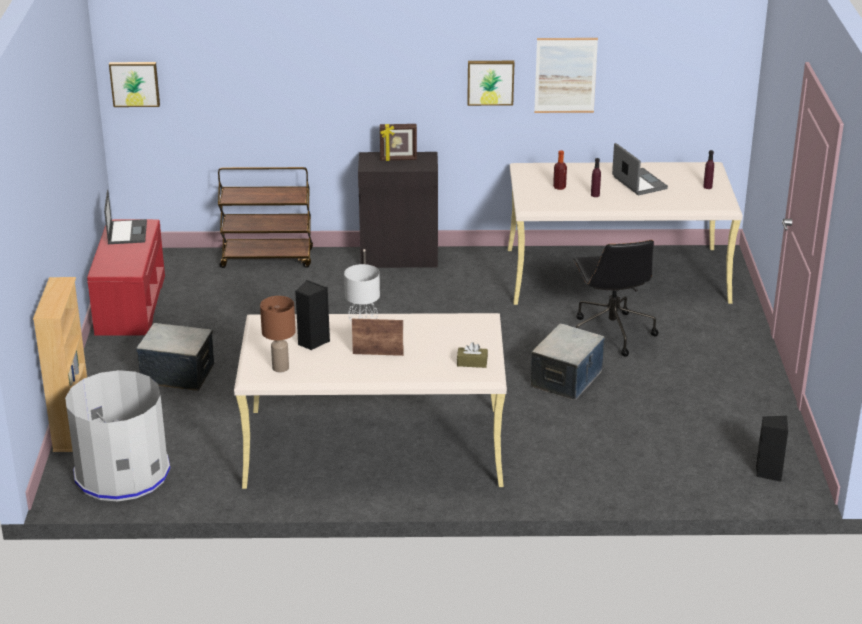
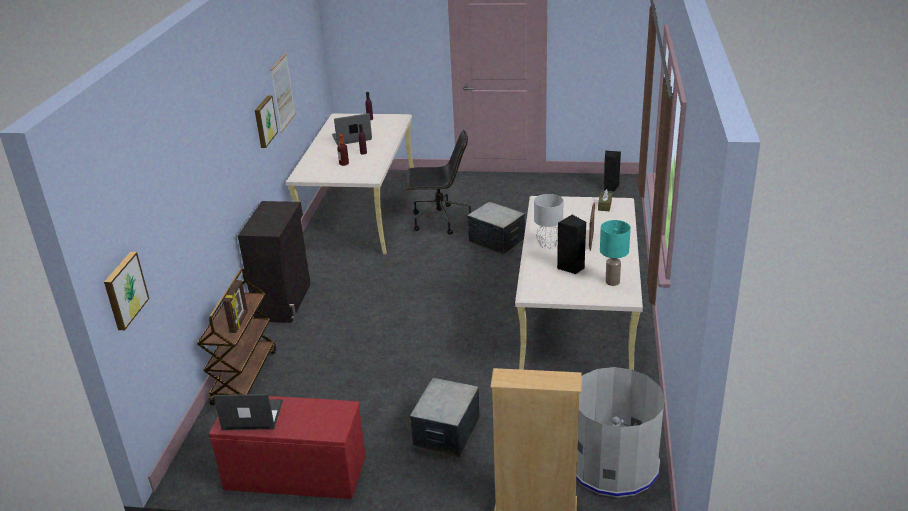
camera: 80 degrees left, 0 degrees up
(280, 368) = (612, 282): brown table lamp -> turquoise table lamp
(398, 159) = (266, 217): picture frame -> picture frame (239, 322)

